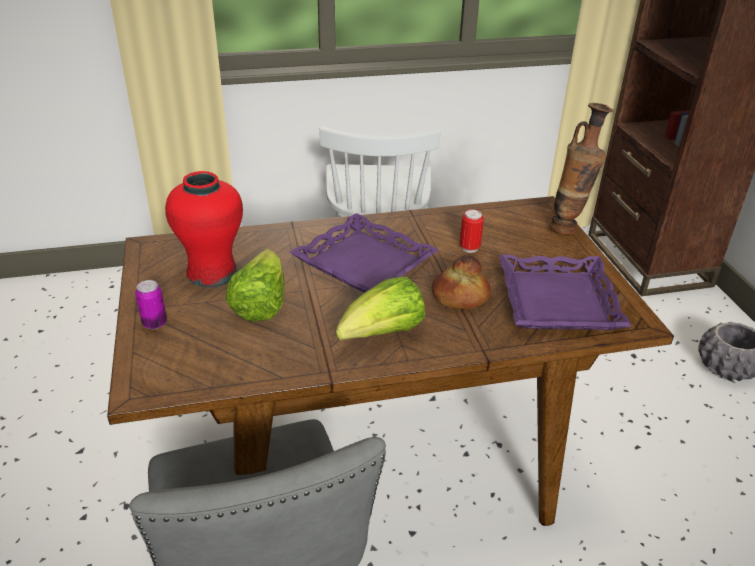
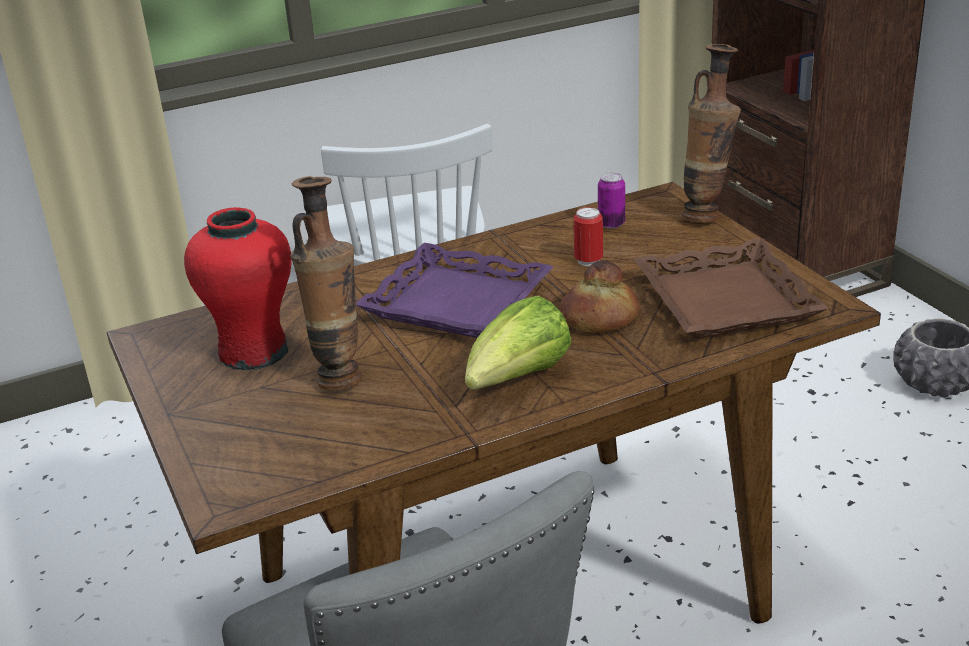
camera: 10 degrees left, 5 degrees down
(154, 323) = (203, 424): can -> can (611, 224)
(261, 304) = (339, 375): lettuce -> vase
(556, 300) = (724, 301): purple tray -> brown tray

